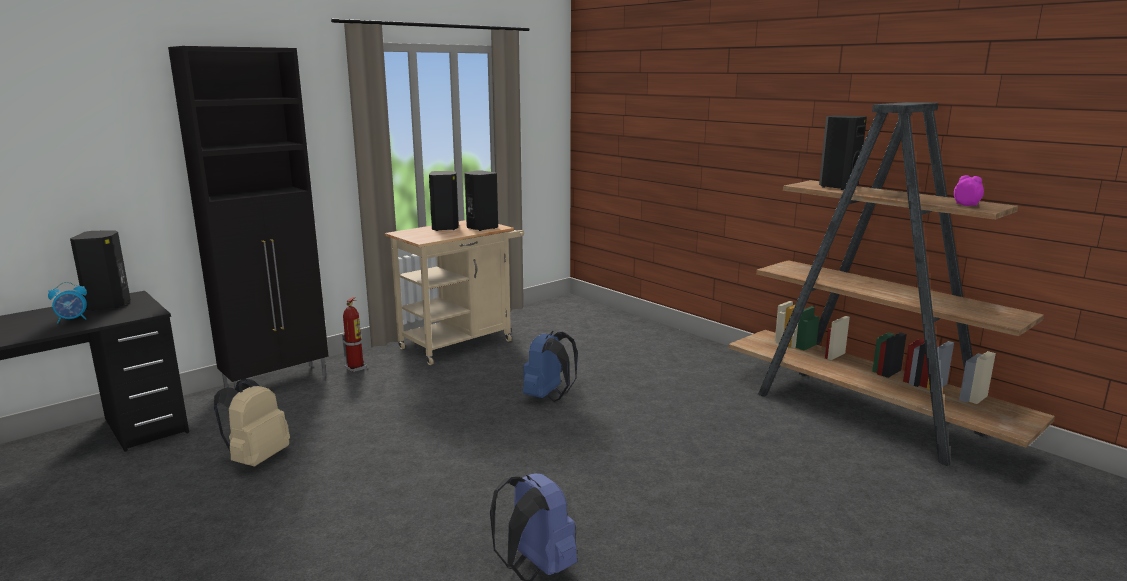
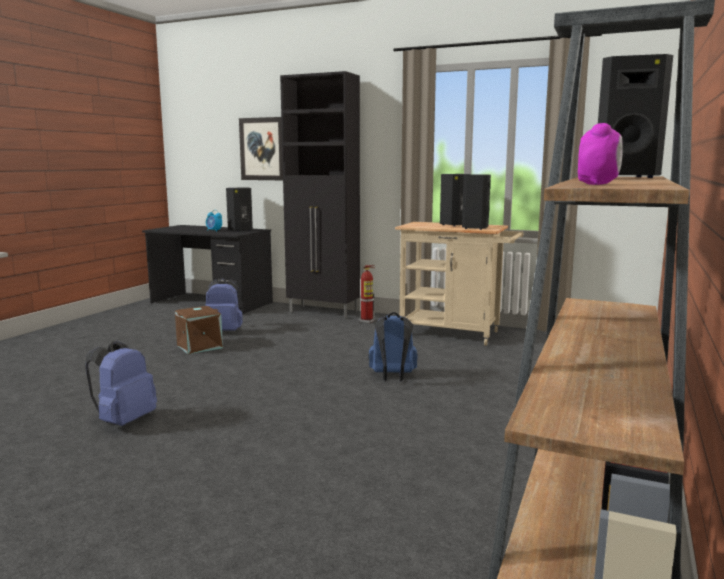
camera: 65 degrees right, 5 degrees down
(102, 161) = (262, 149): none -> picture
(256, 459) = (224, 332): beige backpack -> blue backpack
(298, 485) = (199, 346): none -> brown storage box

